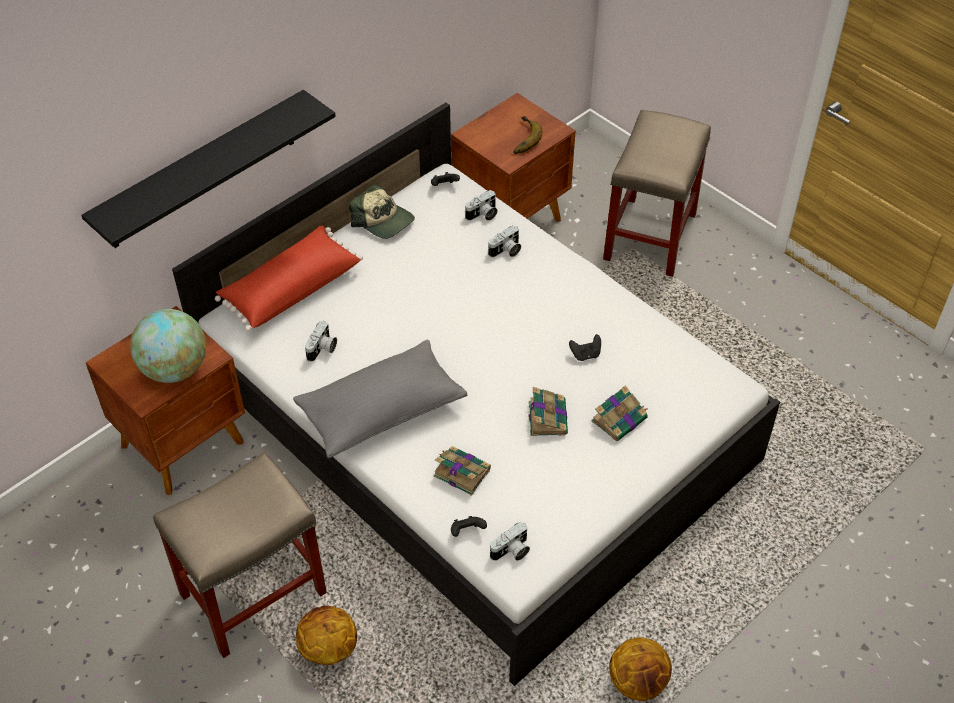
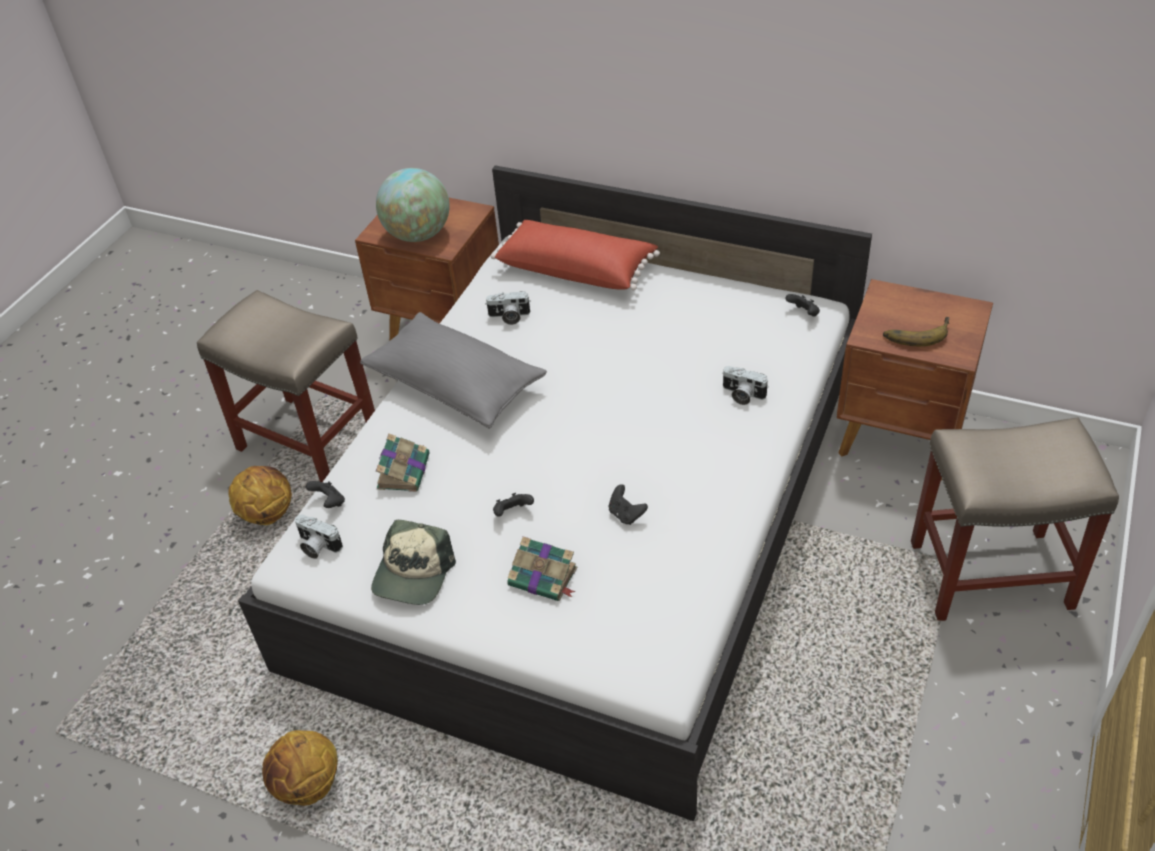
camera: 70 degrees right, 5 degrees down
(202, 171) = (546, 90): black shelf -> none
(383, 220) = (715, 291): cap -> cap (413, 574)
(483, 215) = (784, 357): camera -> none
(547, 417) = (513, 513): book -> black game controller

